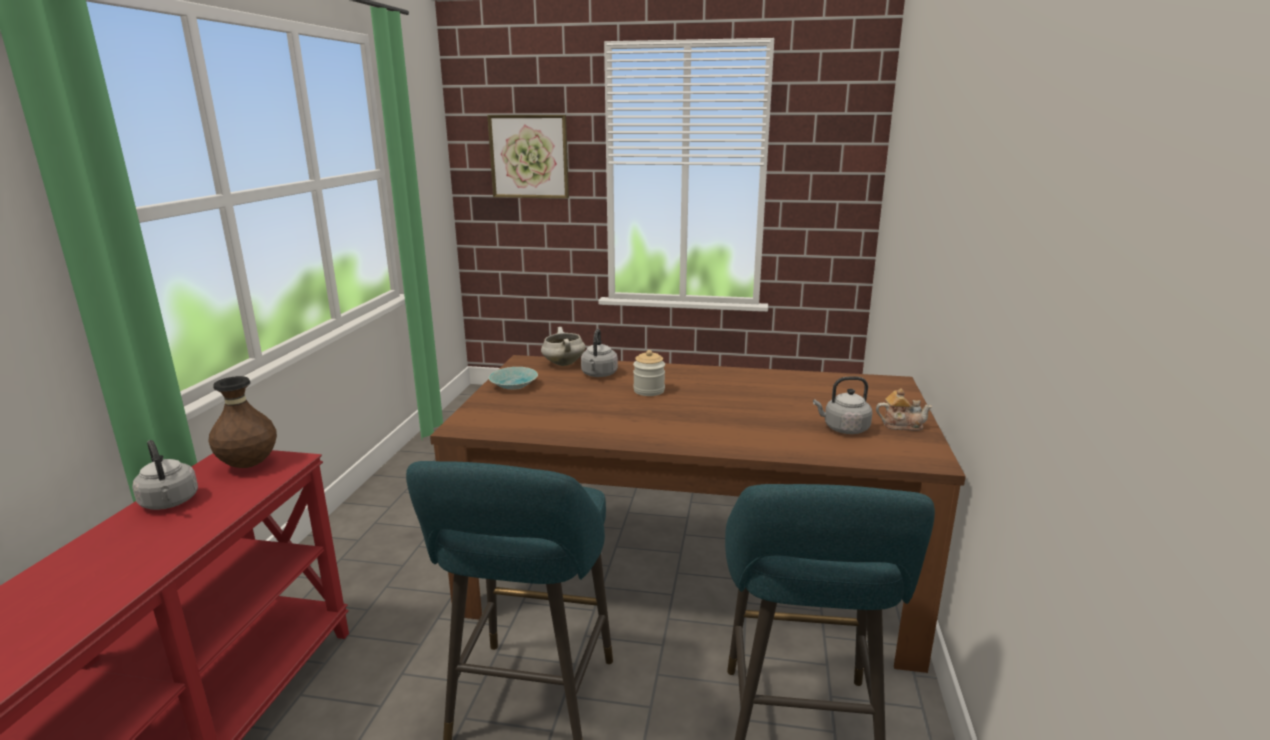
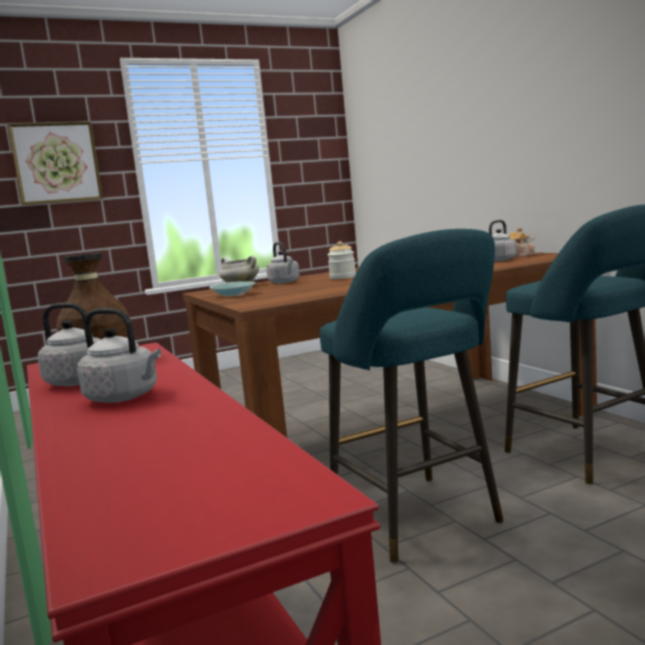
camera: 35 degrees left, 10 degrees down
(125, 550) = (125, 397): none -> grey kettle

